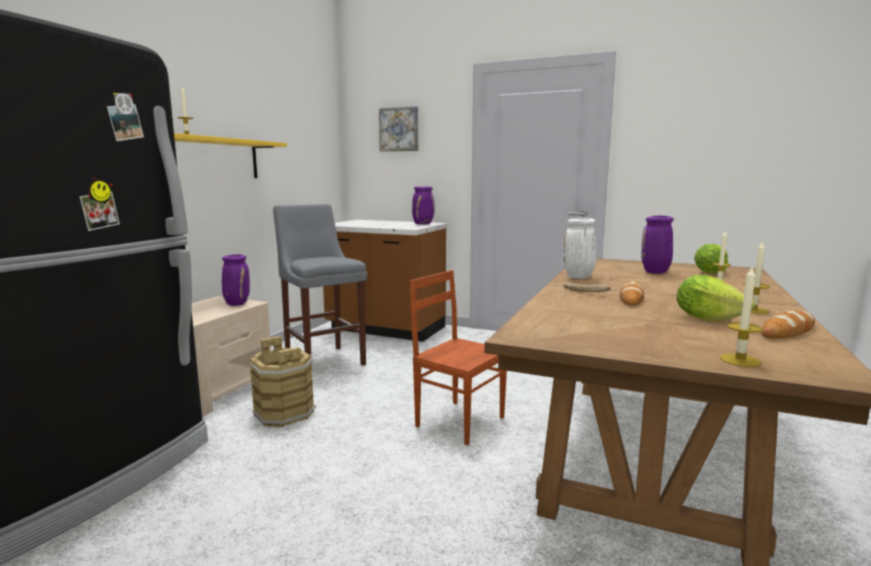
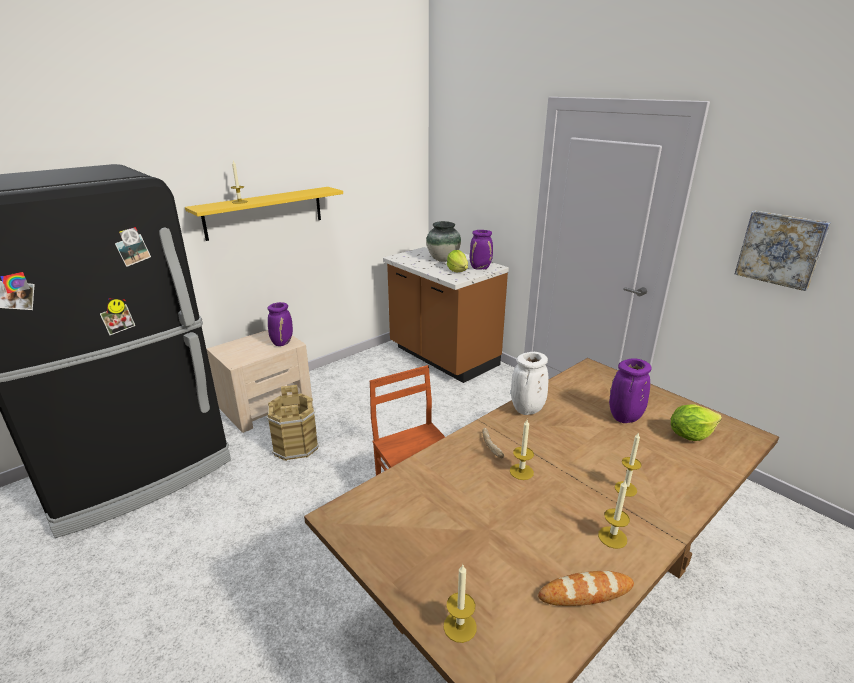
camera: 25 degrees right, 15 degrees up
(323, 360) = (364, 388): grey stool -> none
(380, 223) = (443, 260): none -> vase
(399, 129) = (475, 160): picture -> picture (780, 249)
(631, 298) = (521, 471): bread -> candle
(707, 318) = (538, 539): lettuce -> lettuce (457, 271)

